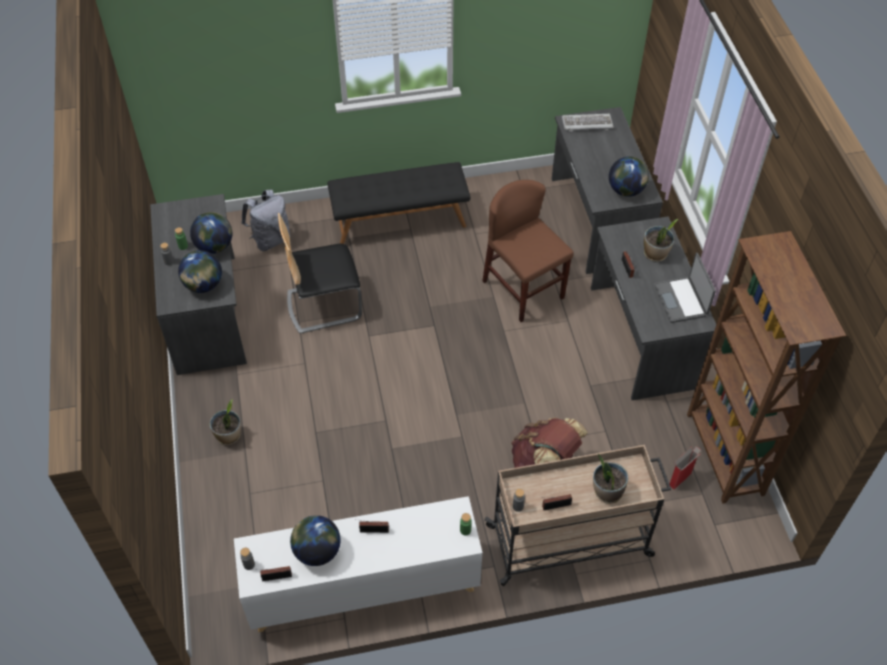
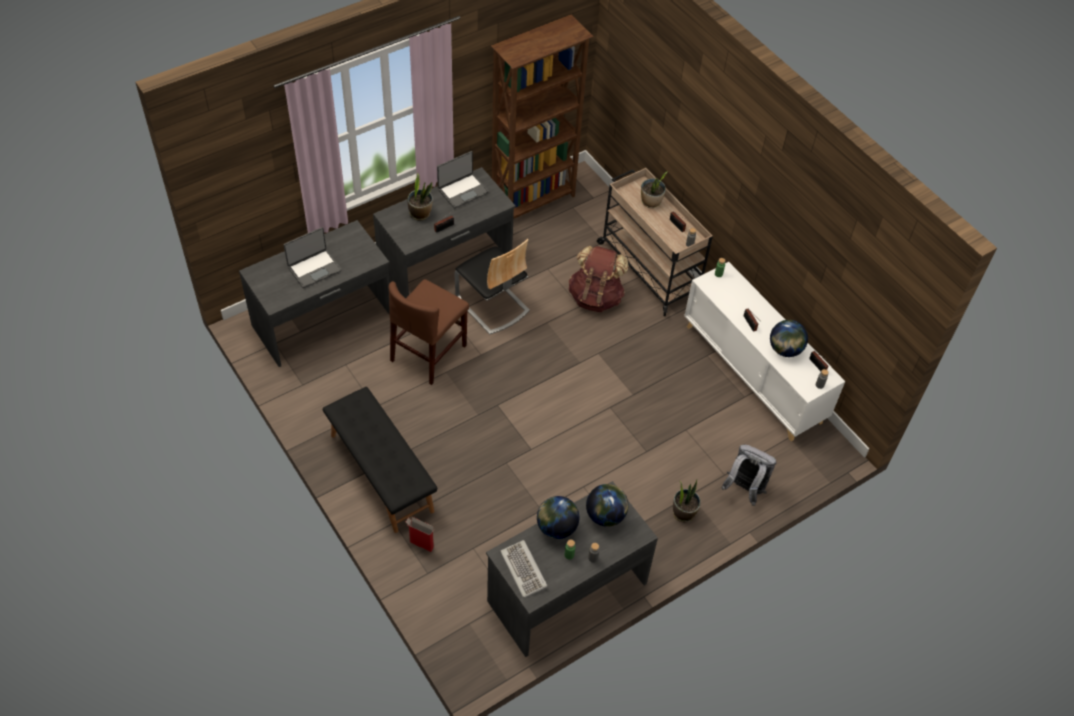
camera: 115 degrees left, 0 degrees up
(270, 239) = (450, 577): grey backpack -> grey backpack (744, 489)
(323, 304) = (512, 497): chair -> chair (492, 305)
(587, 124) = (273, 289): keyboard -> keyboard (524, 569)
(603, 156) = (314, 268): none -> laptop
(626, 190) = (352, 245): globe -> none
(680, 479) = (567, 220): cardboard box -> cardboard box (421, 544)

